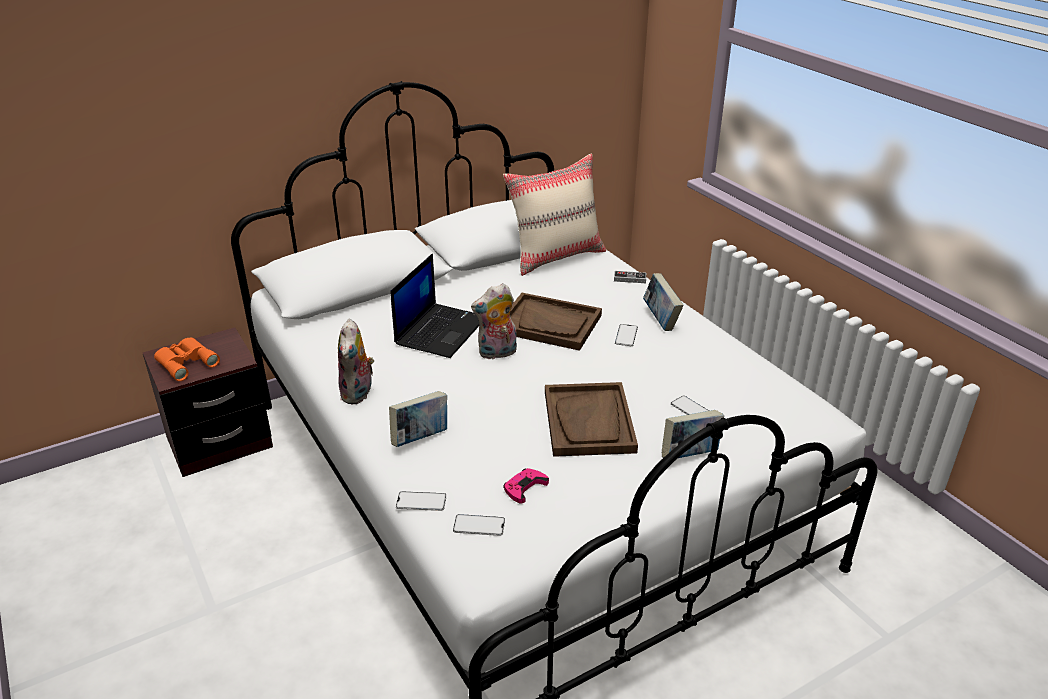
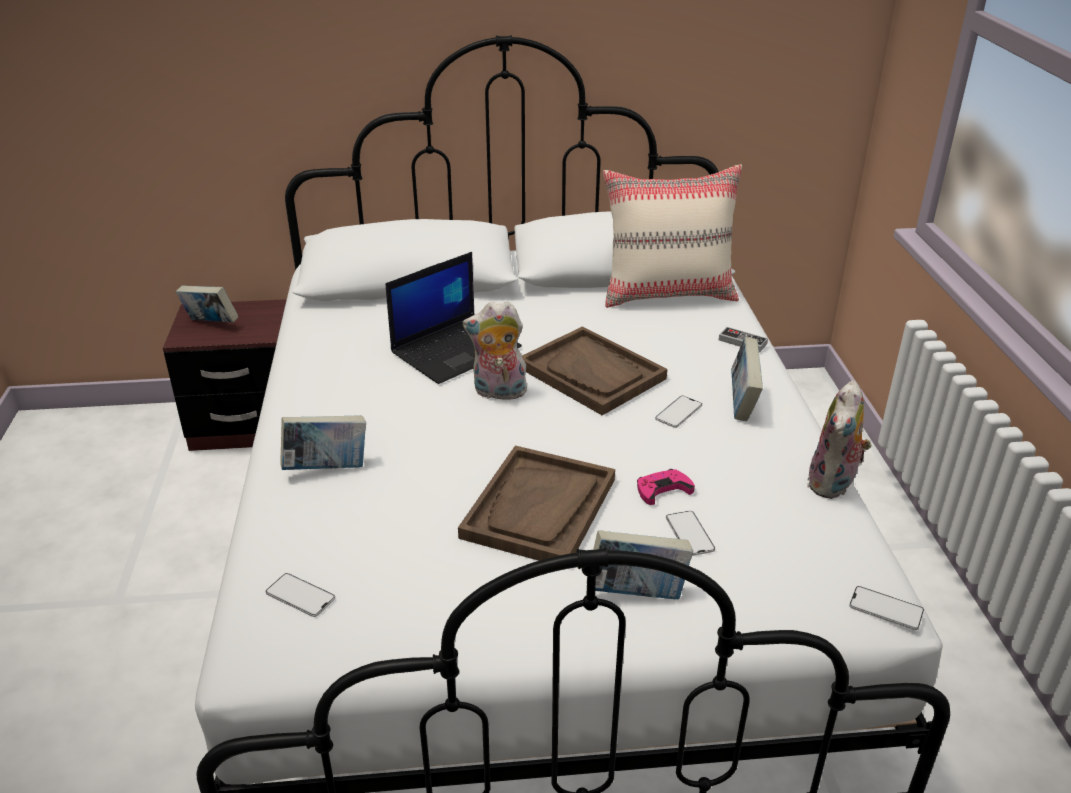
camera: 25 degrees right, 0 degrees up
(186, 362) = (211, 324): orange binoculars -> book
(358, 393) = (306, 398): plush toy -> plush toy (833, 484)
(421, 501) = (263, 544): phone -> phone (886, 608)
(524, 487) = (392, 567): pink game controller -> pink game controller (663, 490)

